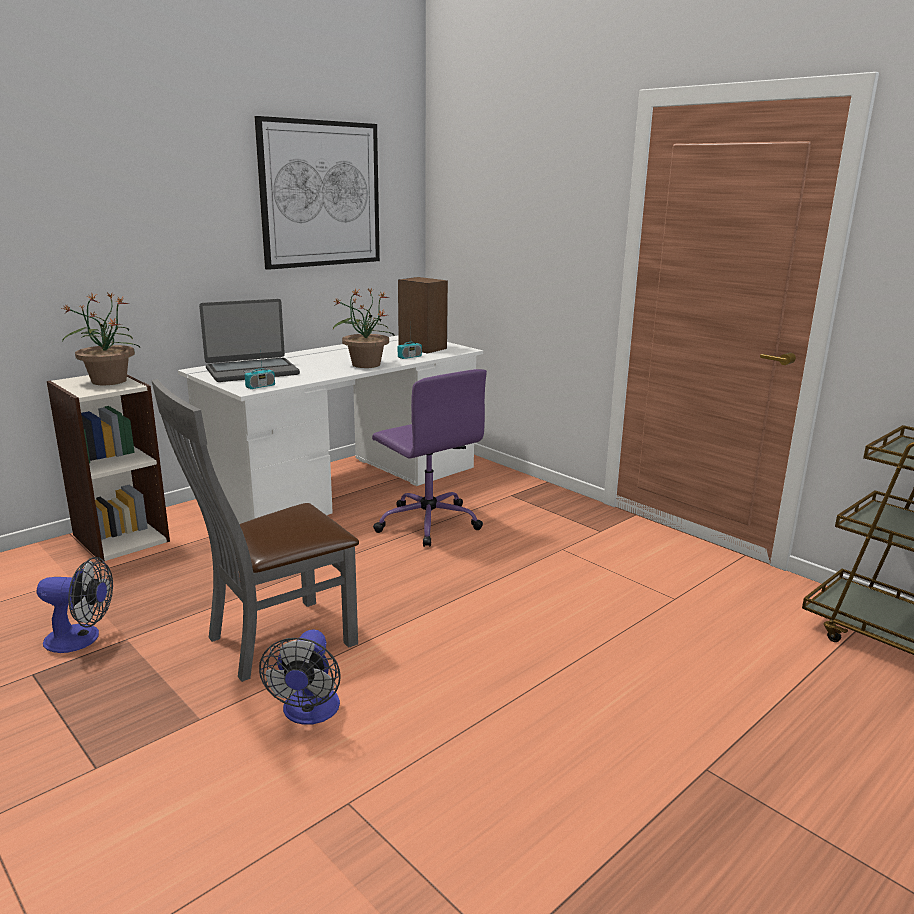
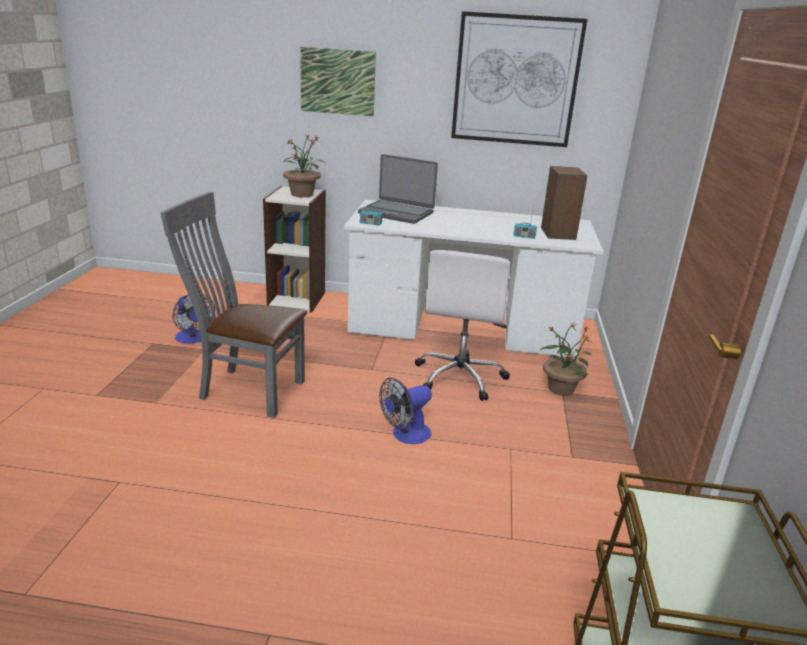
camera: 50 degrees right, 5 degrees up
(110, 215) = (337, 81): none -> picture
(309, 713) = (189, 432): fan -> fan (405, 435)
(365, 364) = (476, 231): potted plant -> potted plant (561, 388)
(427, 522) = (460, 377): purple office chair -> white office chair

